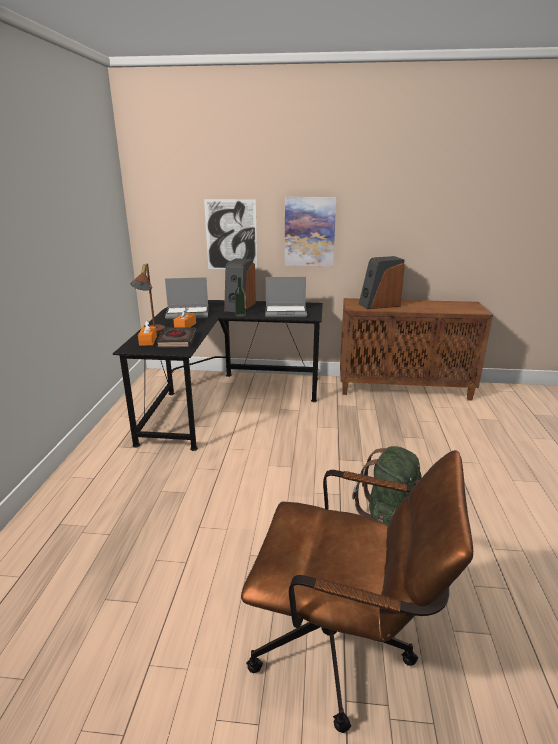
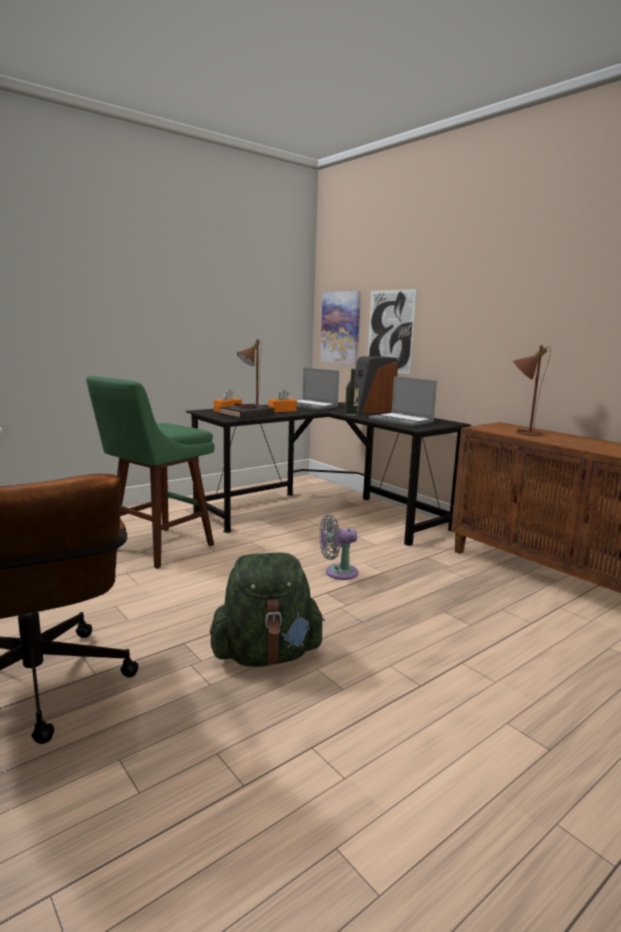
camera: 45 degrees right, 10 degrees down
(175, 493) = (156, 549): none -> green stool
(309, 232) = (467, 328): picture -> picture (341, 327)
(319, 442) = (337, 572): none -> grey fan
(379, 305) = (524, 432): speaker -> brown table lamp

